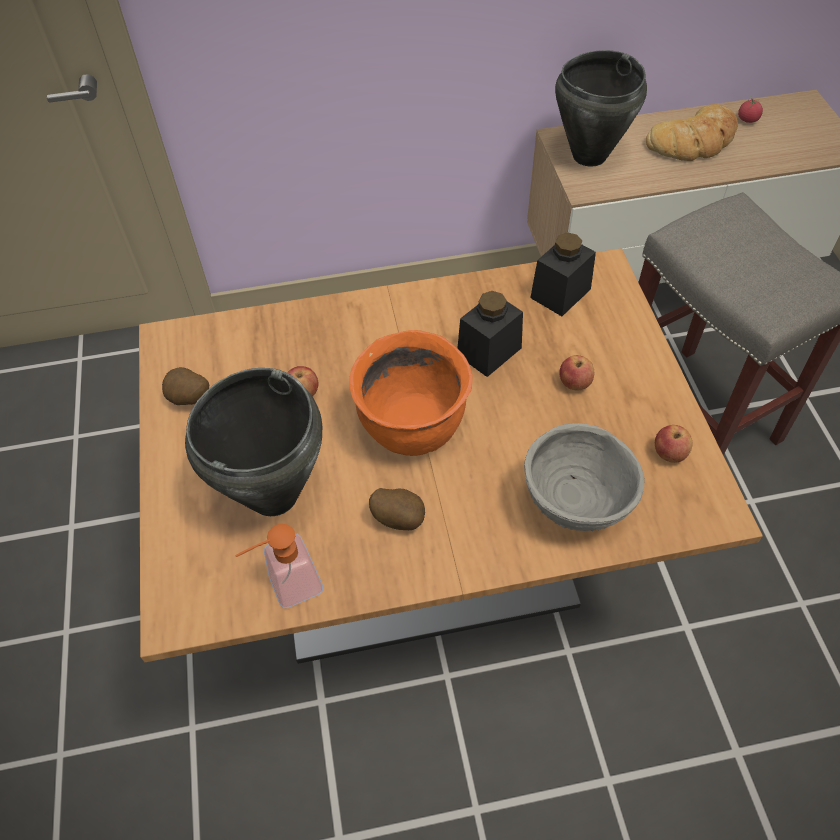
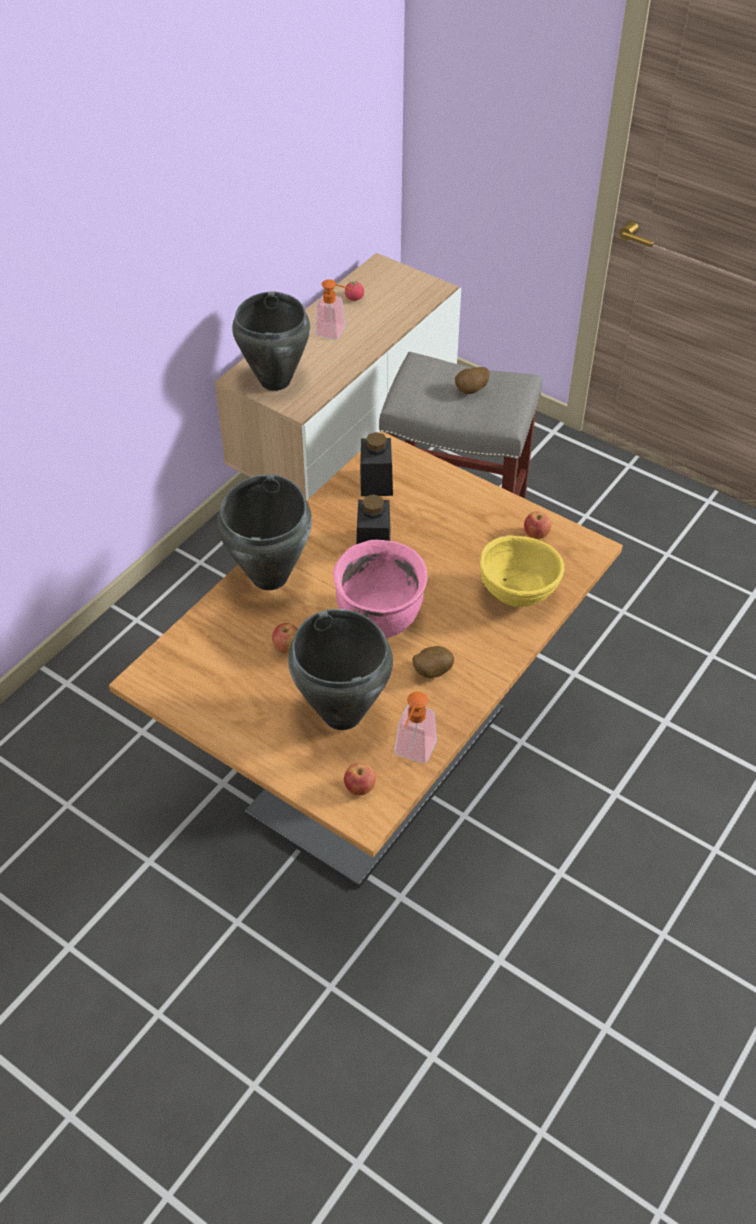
camera: 45 degrees left, 5 degrees down
(189, 400) = (214, 703): potato -> potato (471, 391)
(365, 319) = (270, 576): none -> black cooking pot
(413, 428) = (380, 619): orange cooking pot -> pink cooking pot
(574, 384) = (444, 530): apple -> apple (359, 788)
(575, 505) = (517, 595): grey bowl -> yellow bowl
(694, 141) = (335, 332): bread -> soap dispenser

